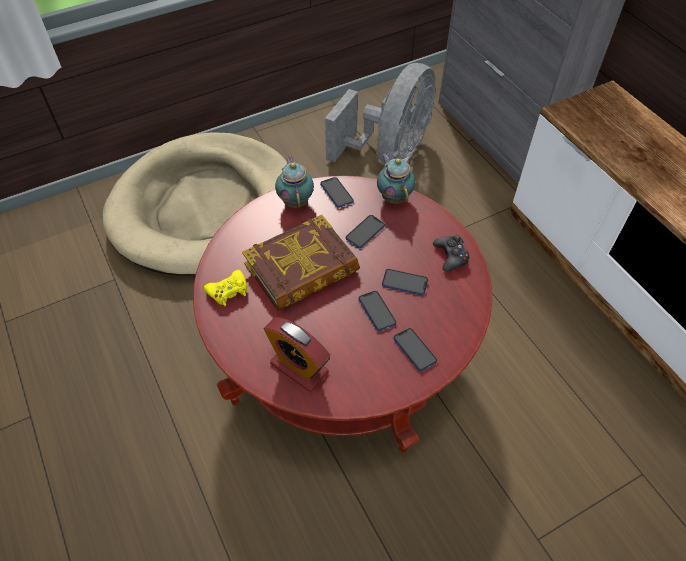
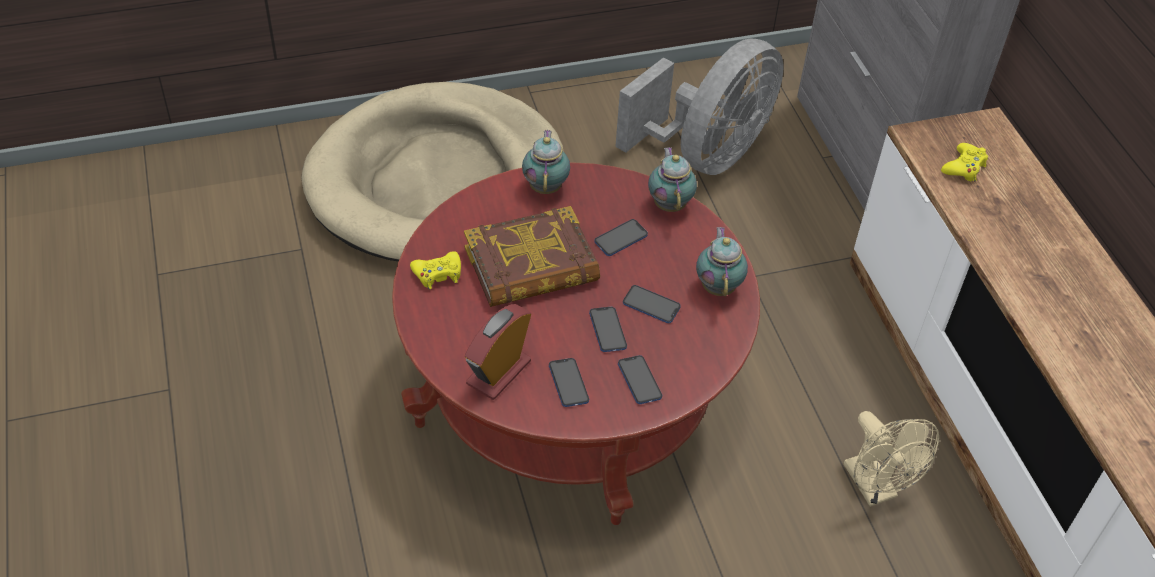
camera: 10 degrees right, 5 degrees down
(299, 367) = (498, 372): alarm clock -> alarm clock turned 75 degrees clockwise
(336, 193) = (599, 186): phone -> phone (568, 383)
(451, 256) = (718, 286): black game controller -> teapot
(581, 379) = (875, 489): none -> beige fan
(607, 129) = (964, 167): none -> yellow game controller

